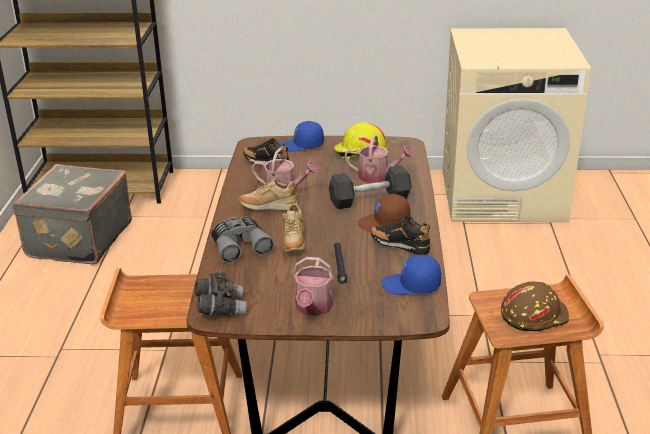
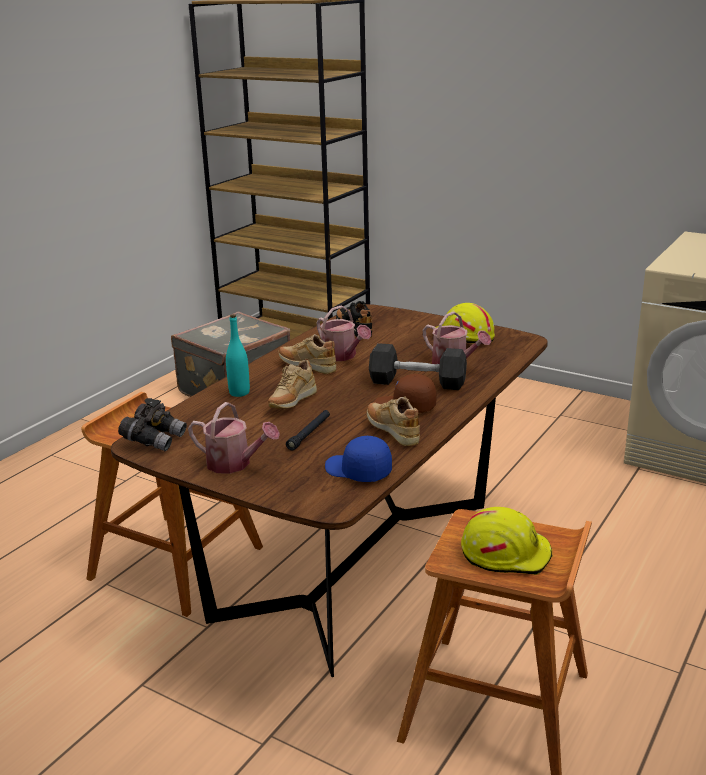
camera: 30 degrees right, 5 degrees down
(239, 246) = (239, 393): grey binoculars -> turquoise bottle
(302, 145) = (411, 320): blue cap -> none
(312, 308) = (234, 464): watering can -> watering can turned 105 degrees counterclockwise
(399, 246) = (393, 432): black shoe -> beige shoe
(533, 315) = (506, 553): brown hard hat -> yellow hard hat

